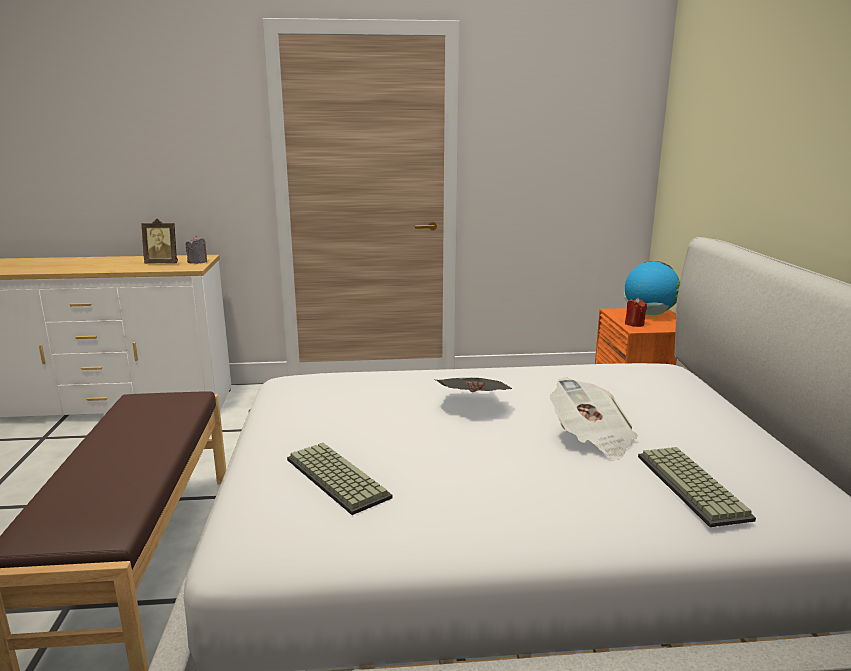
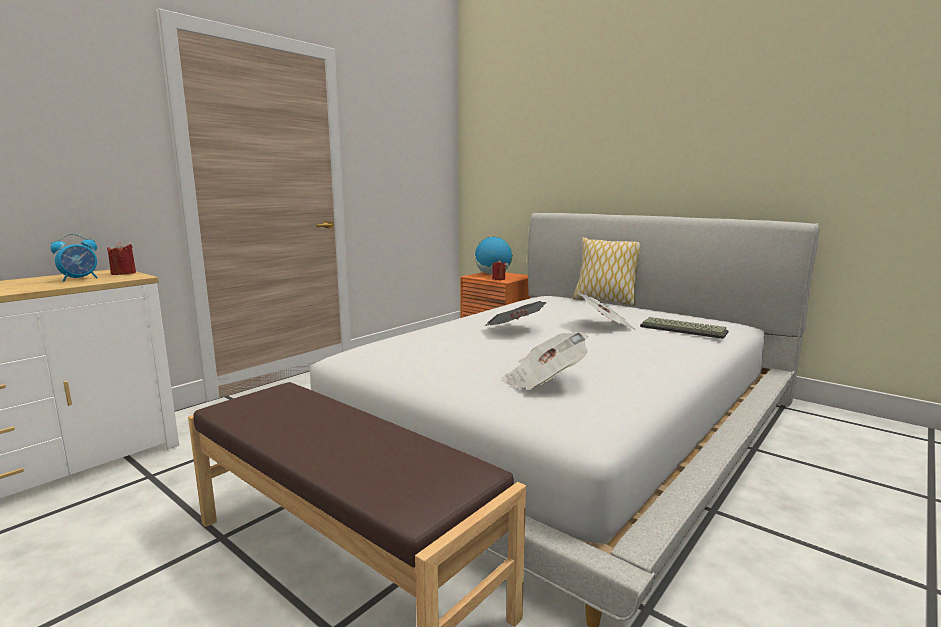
camera: 45 degrees left, 5 degrees down
(163, 263) = (80, 279): picture frame -> alarm clock
(197, 262) = (123, 273): grey candle -> red candle
(334, 478) = (543, 381): keyboard -> newspaper
(720, 399) = (605, 301): none -> pillow

